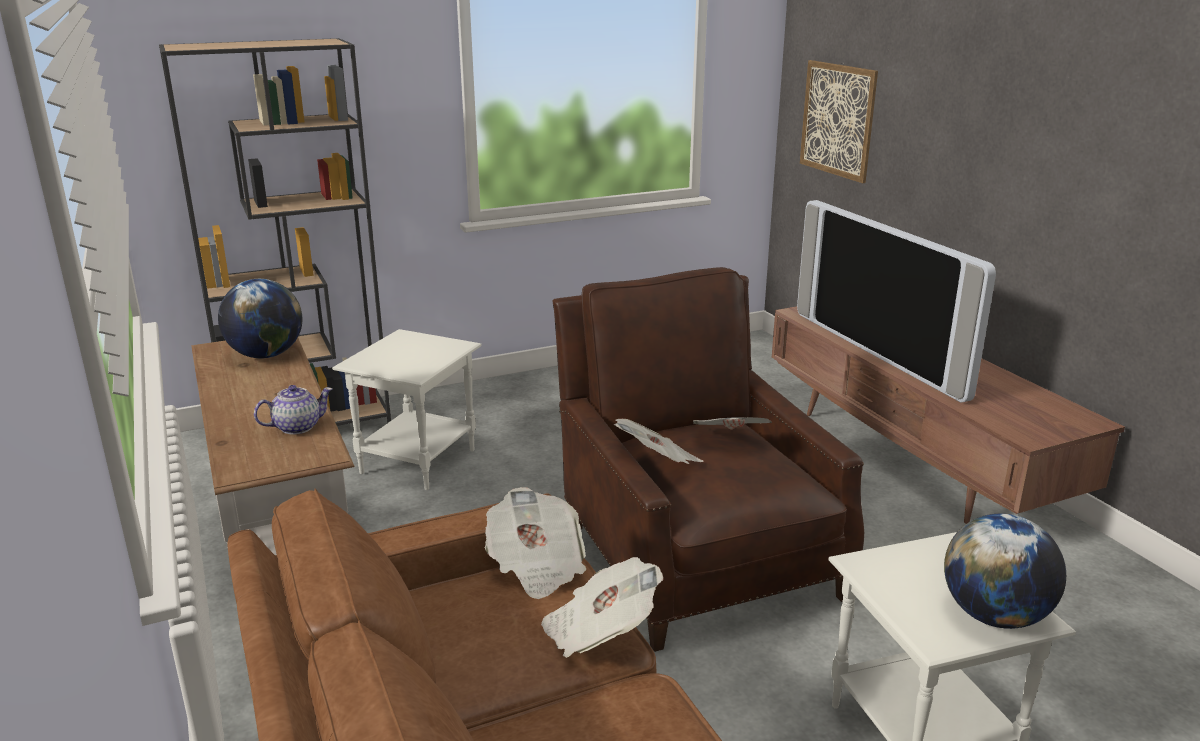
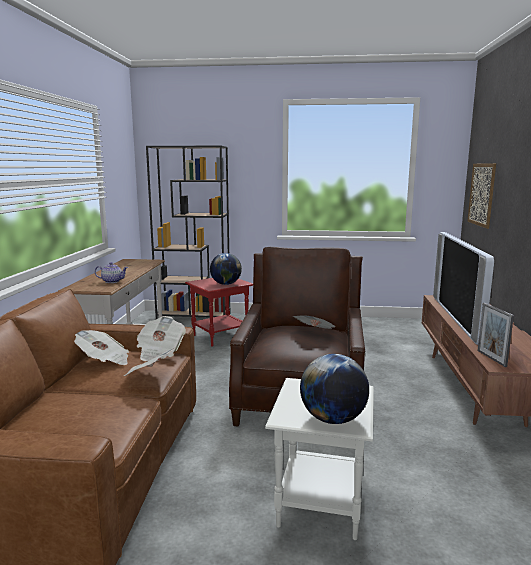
camera: 30 degrees right, 10 degrees down
(266, 355) = (140, 264): globe -> globe (225, 284)
(419, 461) = (221, 336): white side table -> red side table
(658, 463) = (265, 333): newspaper -> newspaper (104, 360)
(1006, 425) = (491, 358): none -> picture frame

